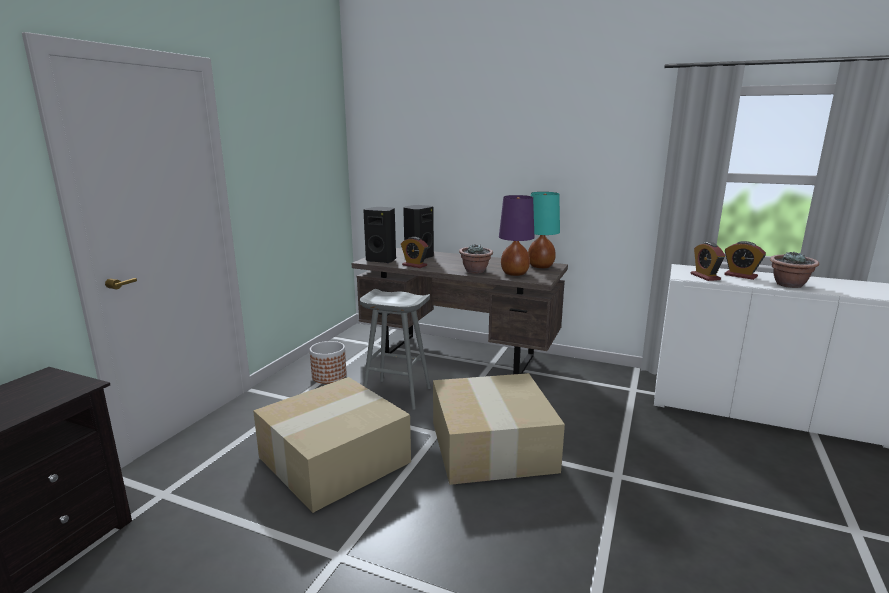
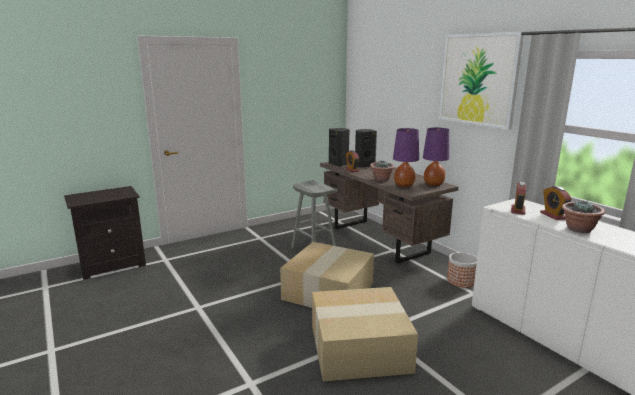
camera: 35 degrees right, 0 degrees up
(329, 376) = (290, 231): planter -> planter (460, 281)
(335, 458) = (245, 269): cardboard box -> cardboard box (360, 347)
(540, 266) = (433, 184): turquoise table lamp -> purple table lamp
(590, 126) = (478, 79): none -> picture

